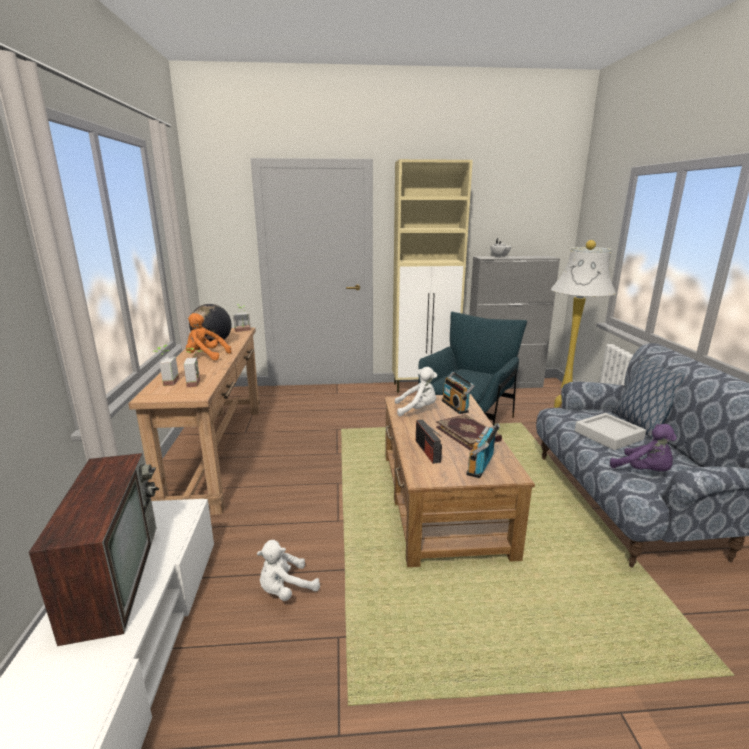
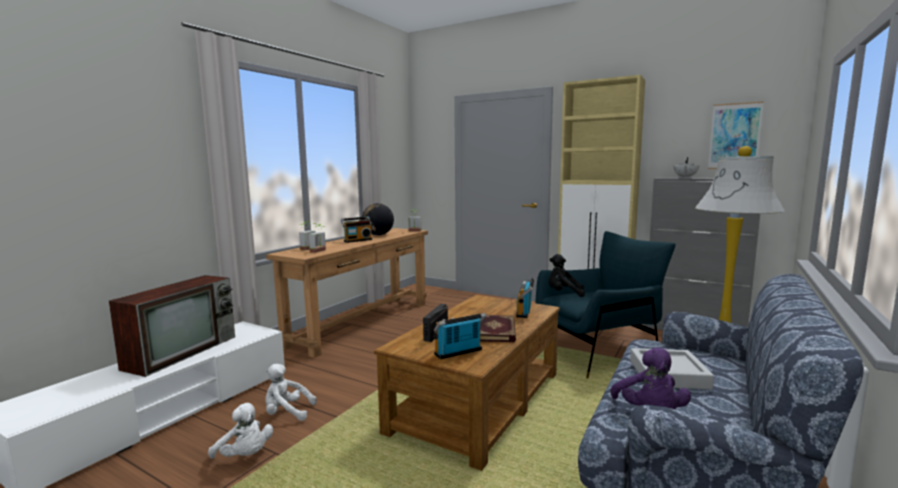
camera: 35 degrees right, 10 degrees down
(206, 356) = (357, 240): orange plush toy -> radio
(417, 410) = (484, 307): white plush toy -> white plush toy (245, 456)
(445, 378) = (564, 294): none -> black plush toy
(531, 220) = (734, 136): none -> picture
(640, 425) = (738, 378): pillow -> none

